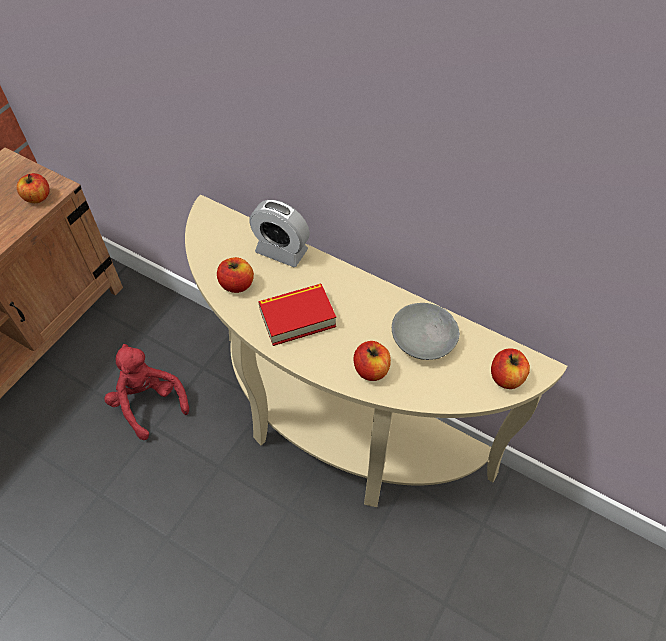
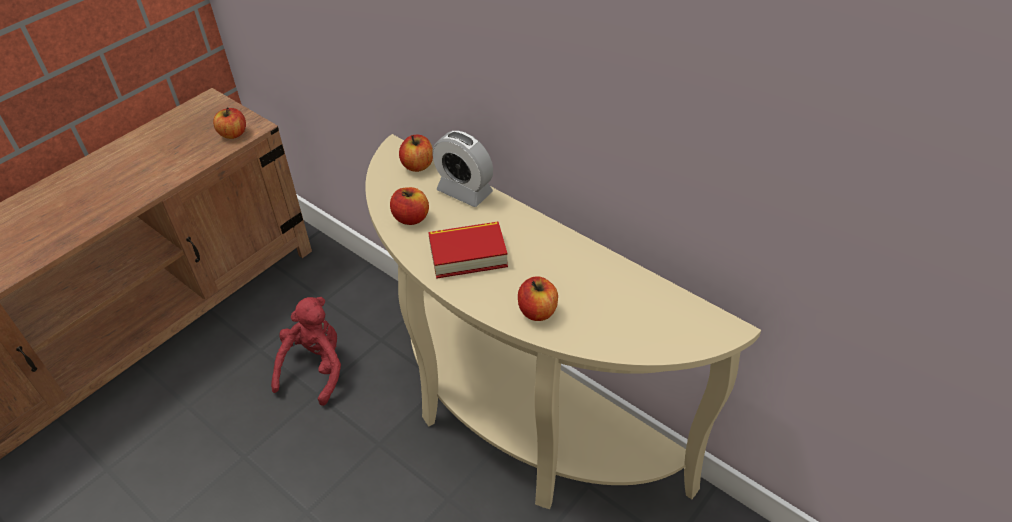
camera: 10 degrees right, 10 degrees down
(148, 402) = (315, 368): red plush toy -> red plush toy turned 45 degrees clockwise
(424, 339) = (602, 288): grey bowl -> none
(506, 377) = (688, 334): apple -> apple (418, 165)

